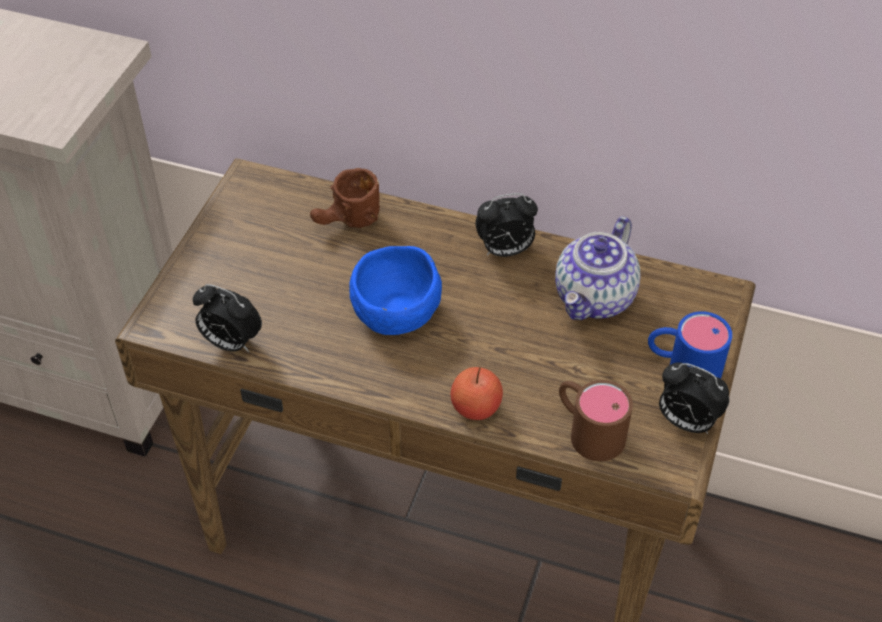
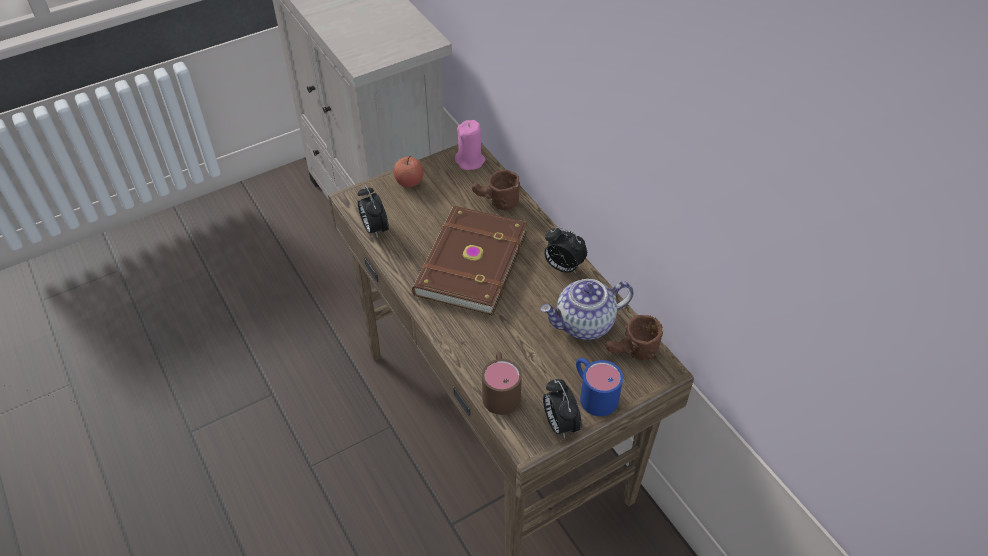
camera: 40 degrees right, 0 degrees up
(262, 191) = (470, 161): none -> pink candle
(395, 312) = (469, 263): blue bowl -> brown book
(476, 407) = (456, 338): apple -> apple (409, 182)
(674, 298) = (632, 353): none -> brown mug

